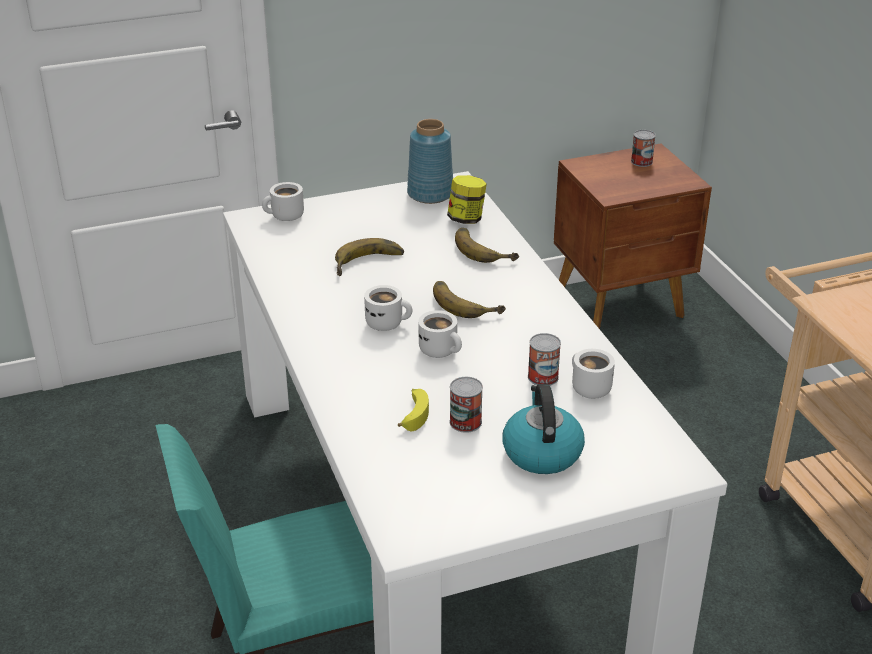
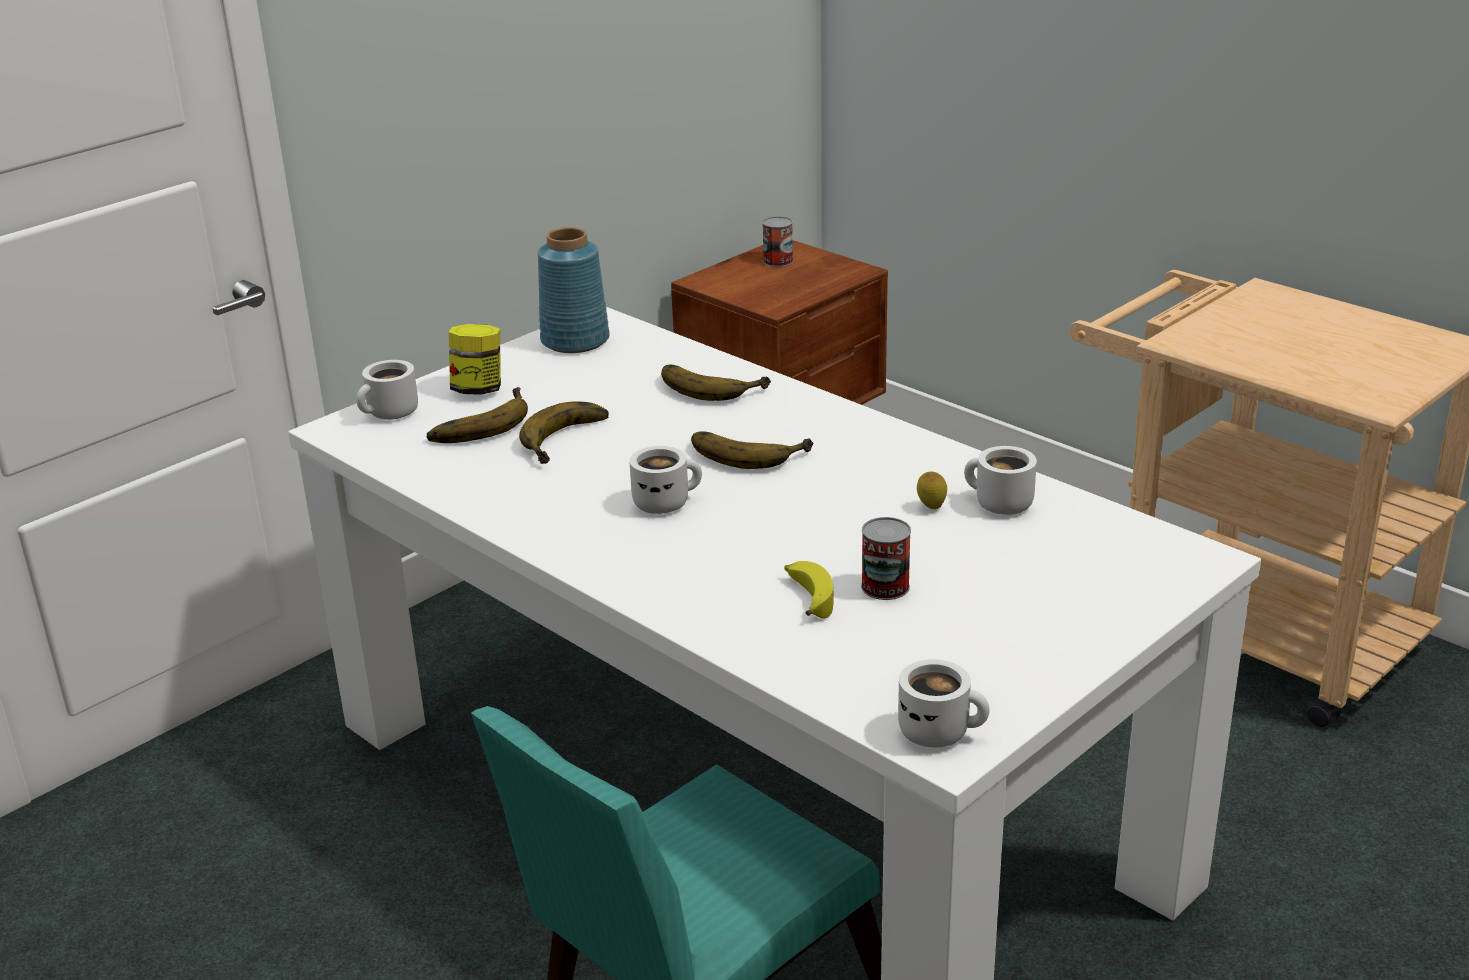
camera: 25 degrees left, 5 degrees down
(327, 237) = (477, 424): none -> banana
(441, 350) = (770, 514): white mug -> white mug (940, 730)
(466, 219) = (653, 358): jar -> jar (478, 390)
(541, 452) = (1014, 591): kettle -> none
(543, 377) = (931, 508): can -> lemon

